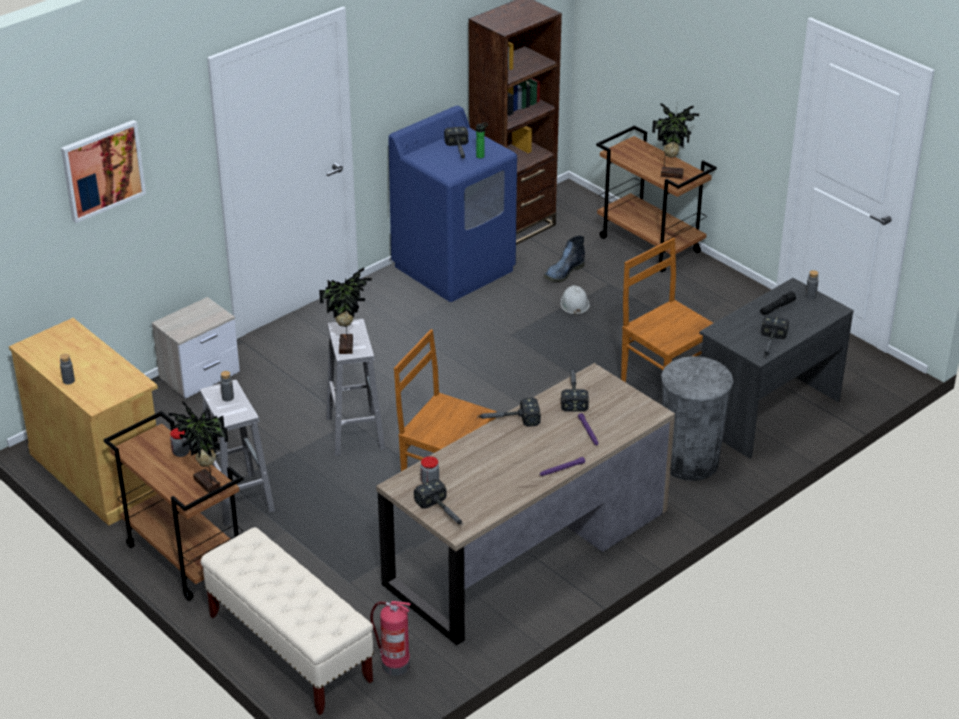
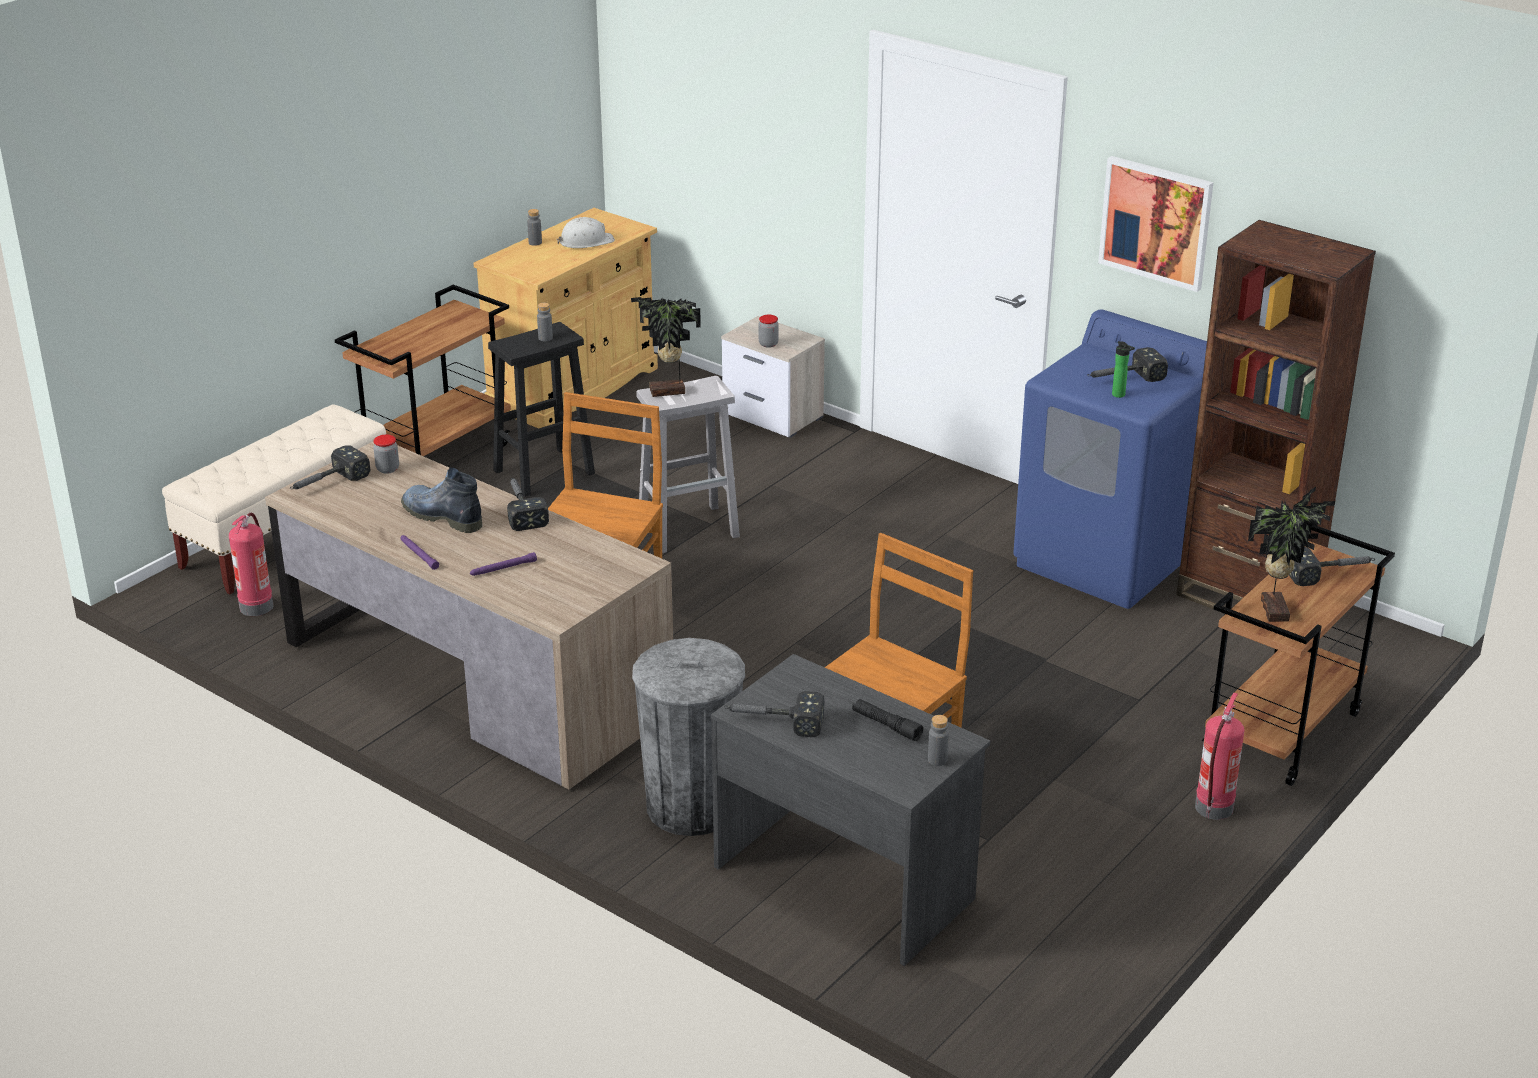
camera: 80 degrees right, 5 degrees down
(102, 170) = (733, 88): picture -> picture (1156, 222)
(181, 452) = (450, 334): jar -> jar (768, 344)
(205, 484) = (394, 354): potted plant -> none
(238, 498) = (545, 471): white stool -> black stool
(563, 273) = (1146, 654): boot -> boot (441, 516)
(573, 393) = (592, 551): hammer -> hammer (1331, 573)
(574, 303) = (1066, 670): white hard hat -> white hard hat (586, 241)
(715, 279) = (1214, 809): none -> fire extinguisher

